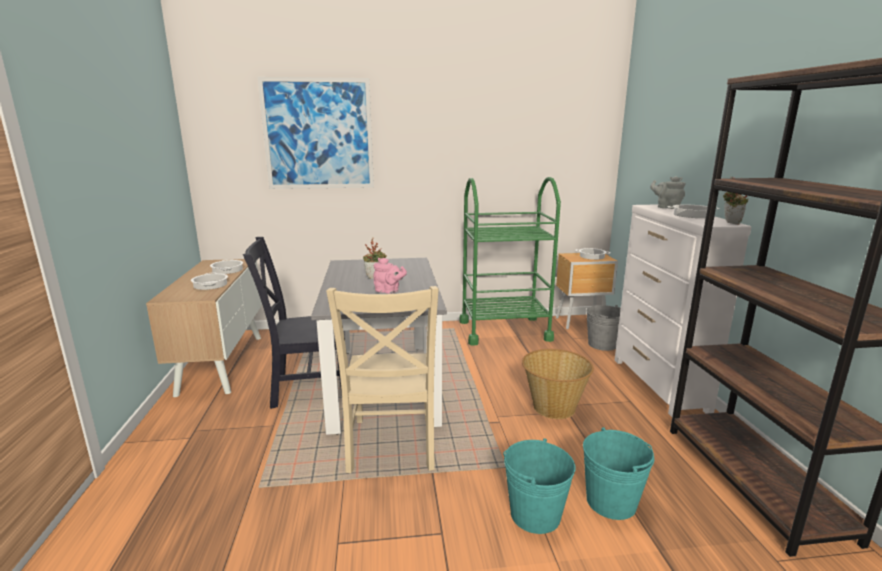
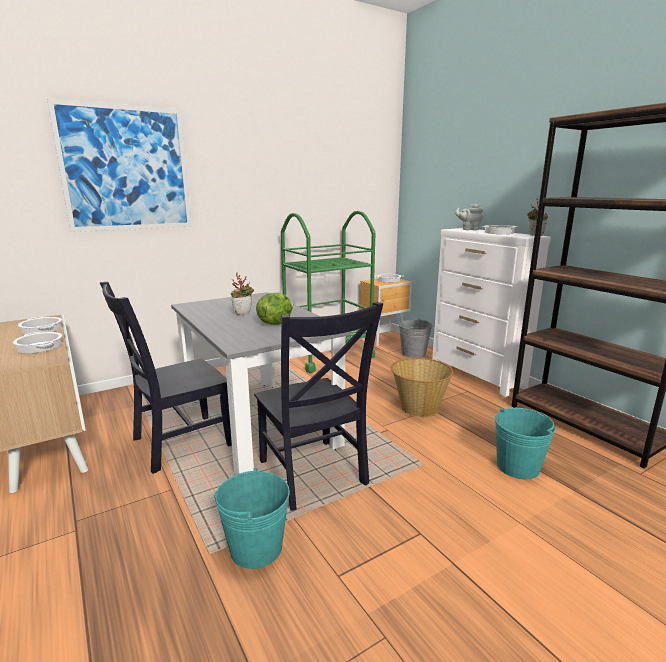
camera: 25 degrees left, 0 degrees up
(388, 291) = (275, 323): pink teapot -> lettuce
(391, 447) = (313, 475): beige chair -> black chair
(535, 514) = (476, 493): turquoise bucket -> turquoise bucket (256, 548)

